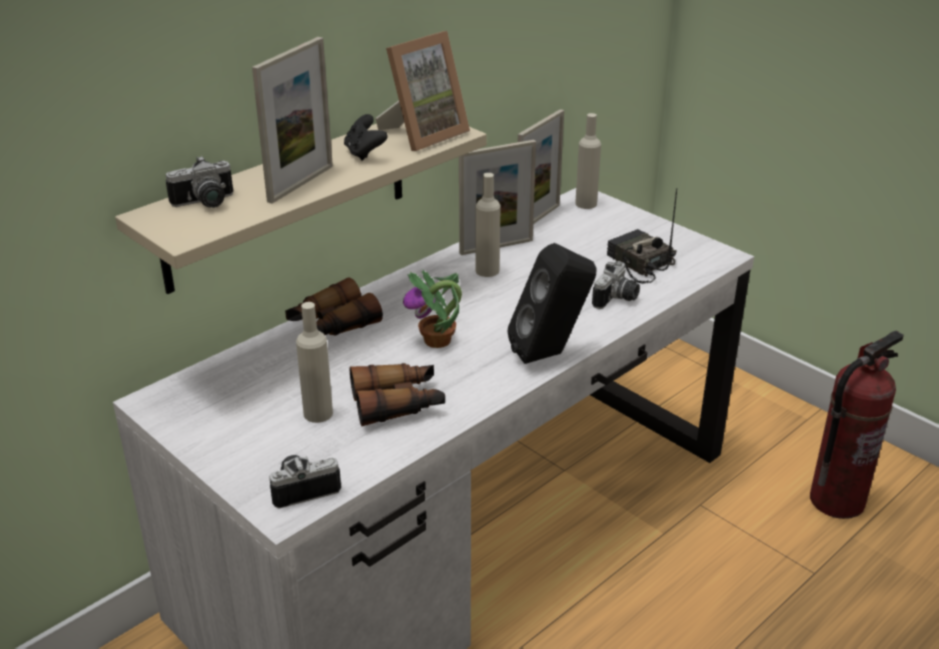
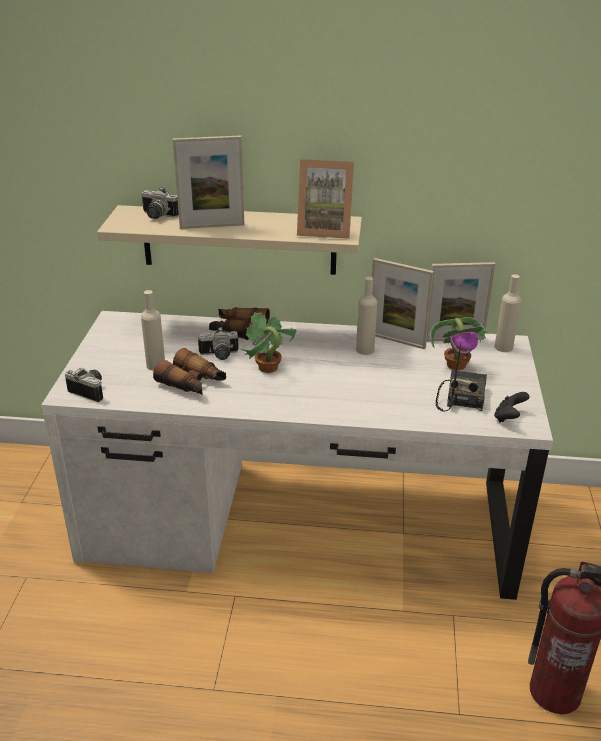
camera: 50 degrees right, 0 degrees up
(364, 153) = (273, 226): black game controller -> black game controller (508, 417)
(551, 354) = (306, 410): black speaker -> none
(583, 239) = (456, 365): none -> potted plant
(617, 299) = (404, 407): camera -> camera (219, 355)

